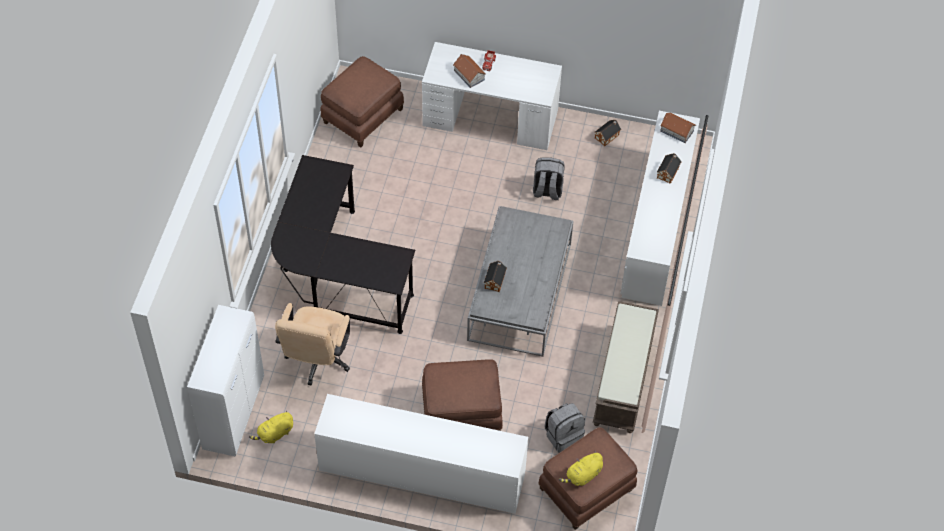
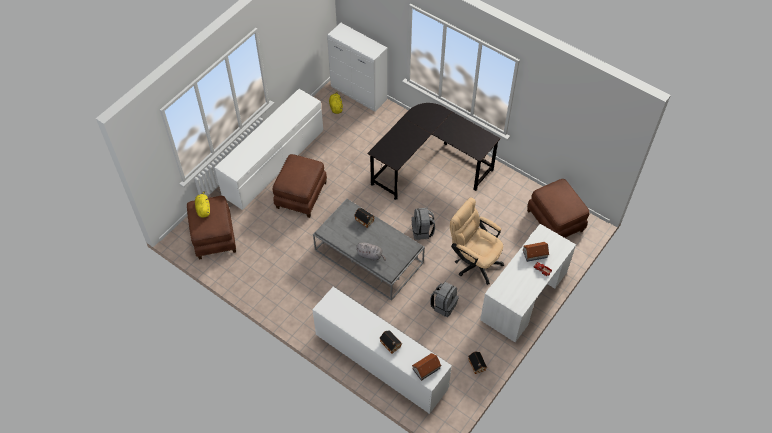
camera: 115 degrees right, 0 degrees up
(317, 361) = (372, 139): beige office chair -> beige office chair (474, 261)
(544, 254) = (370, 255): none -> grey plush toy
(563, 435) = (255, 239): grey backpack -> grey backpack (422, 231)
(624, 380) = (273, 287): brown bench -> none

